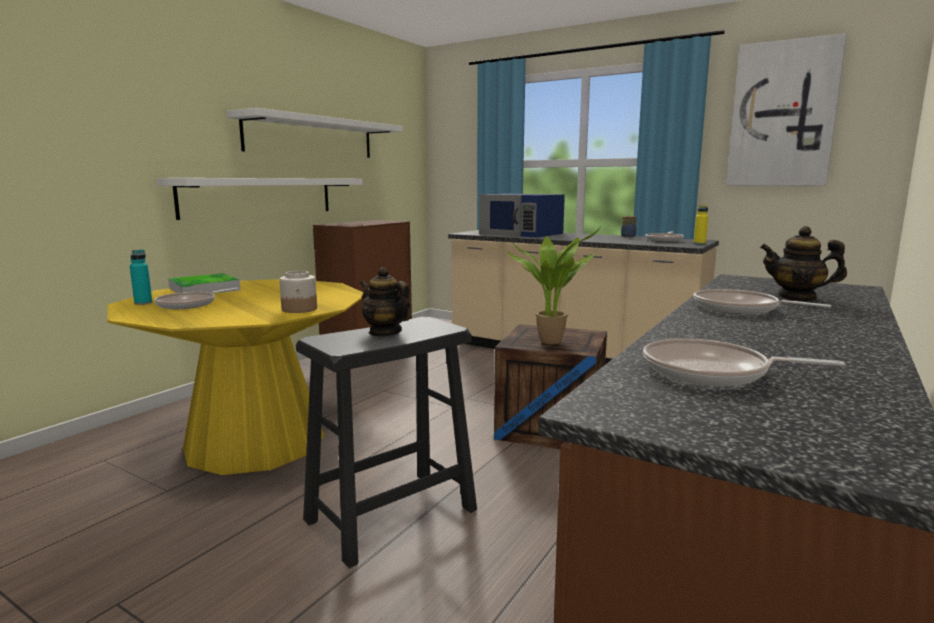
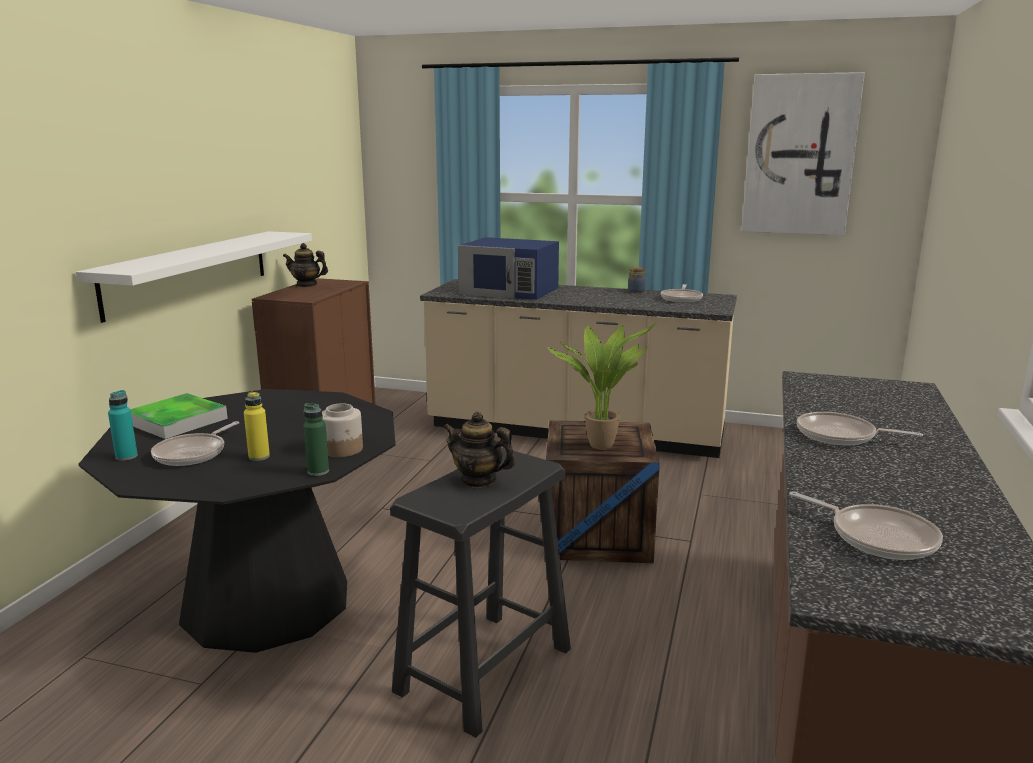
camera: 15 degrees left, 5 degrees up
(255, 442) = (267, 602): yellow dining table -> black dining table
(264, 319) = (318, 471): none -> green bottle
(311, 137) = (240, 182): white shelf -> none
(699, 243) = (722, 305): yellow bottle -> yellow bottle (259, 457)
(712, 372) = (877, 537): frying pan -> frying pan turned 135 degrees counterclockwise
(797, 298) = (876, 411): teapot -> teapot (306, 285)

